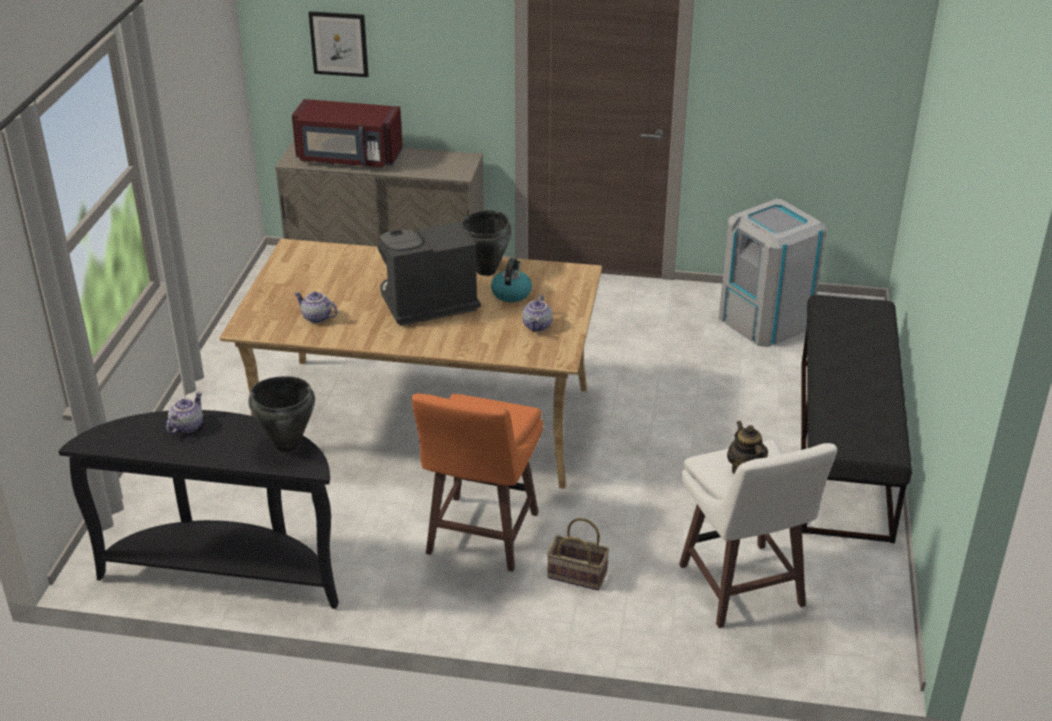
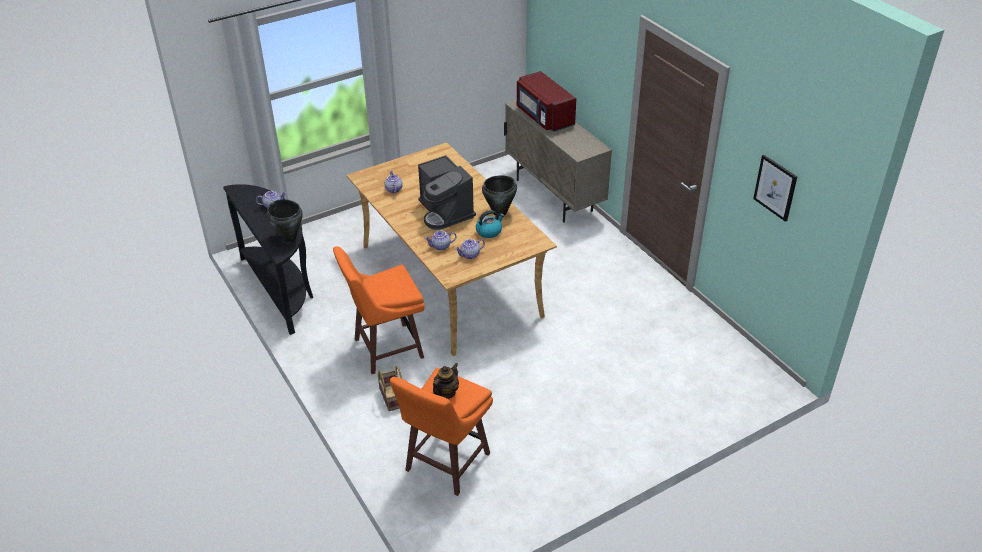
camera: 50 degrees right, 5 degrees up
(339, 44) = (561, 45): picture -> picture (775, 187)
(426, 304) = (445, 212): coffee machine -> coffee machine turned 150 degrees counterclockwise
(490, 338) = (441, 247): none -> teapot
(742, 588) = (446, 463): white stool -> orange stool
(765, 320) = (701, 349): grey trash can -> none
(844, 446) = (618, 443): black bench -> none

